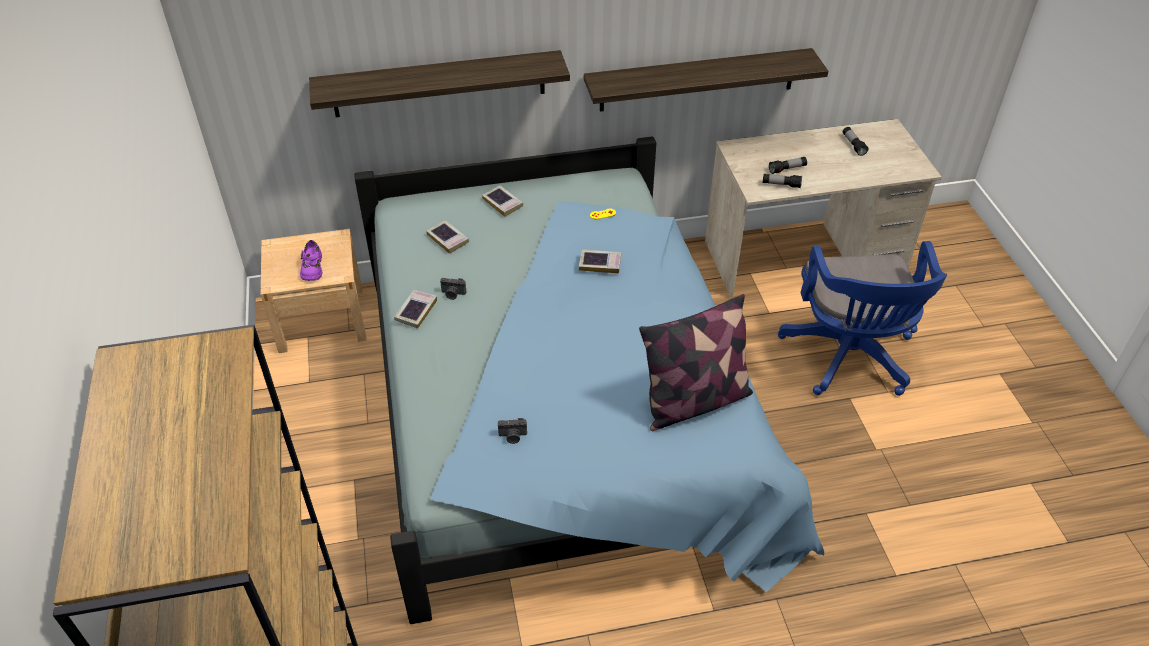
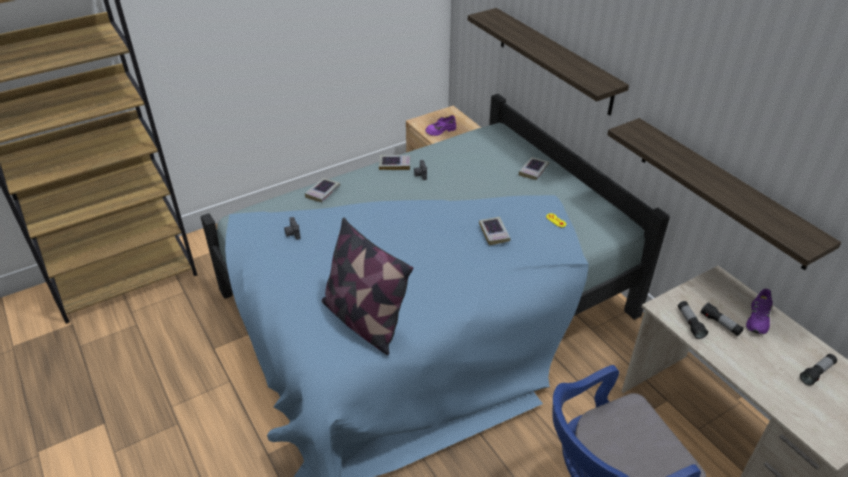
camera: 70 degrees right, 5 degrees down
(448, 239) = (475, 157): book -> book (323, 192)
(788, 147) = (758, 319): none -> purple shoe

